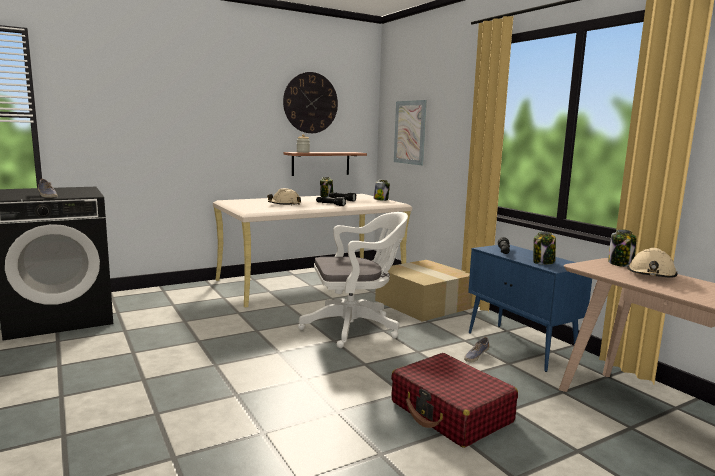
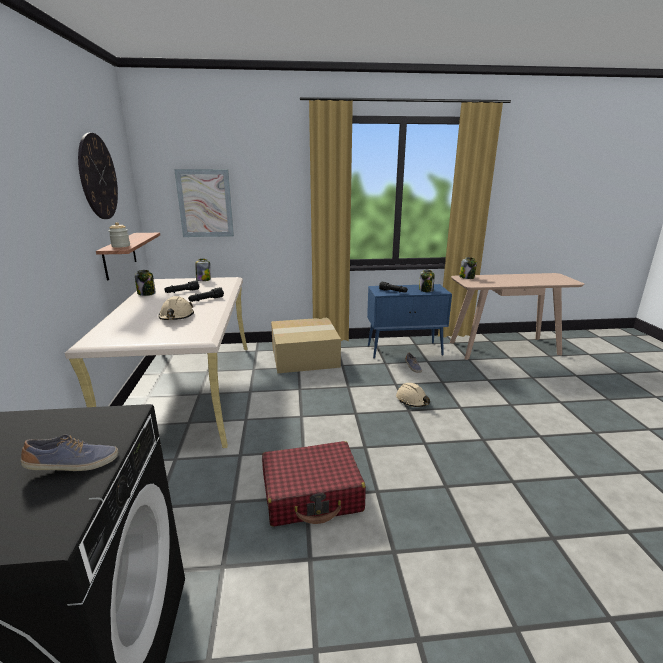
camera: 65 degrees left, 10 degrees up
(355, 328) = (334, 397): white office chair -> none
(451, 412) = (489, 398): red suitcase -> red suitcase (312, 494)
(651, 275) = (492, 279): beige hard hat -> beige hard hat (412, 400)

